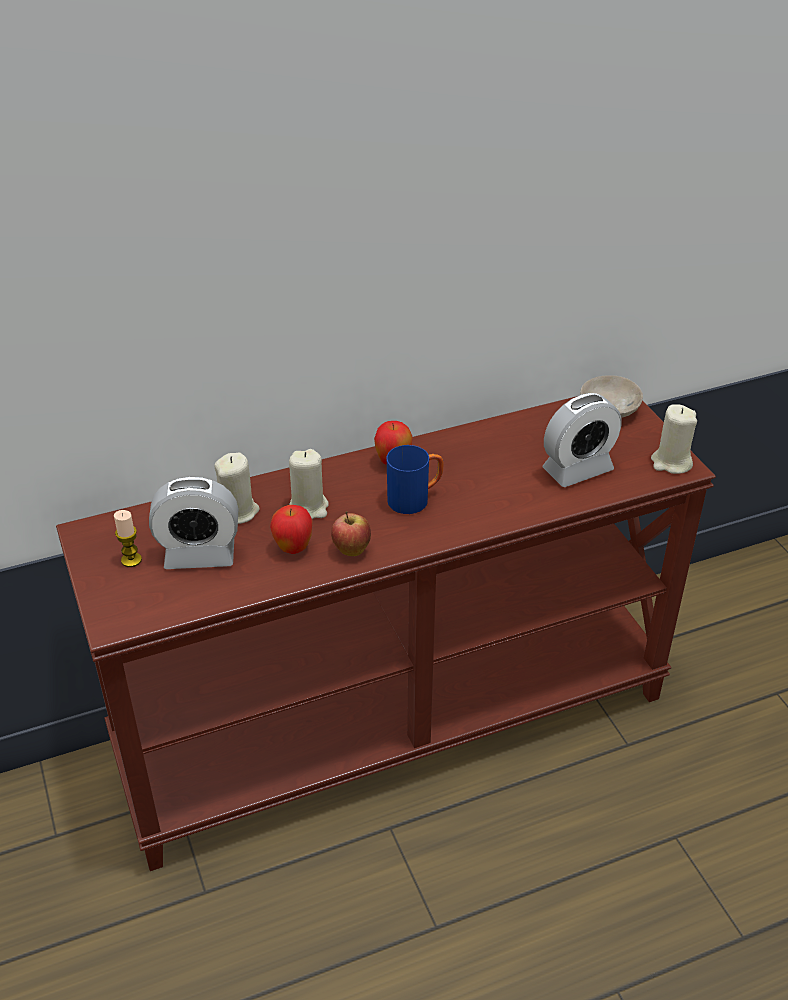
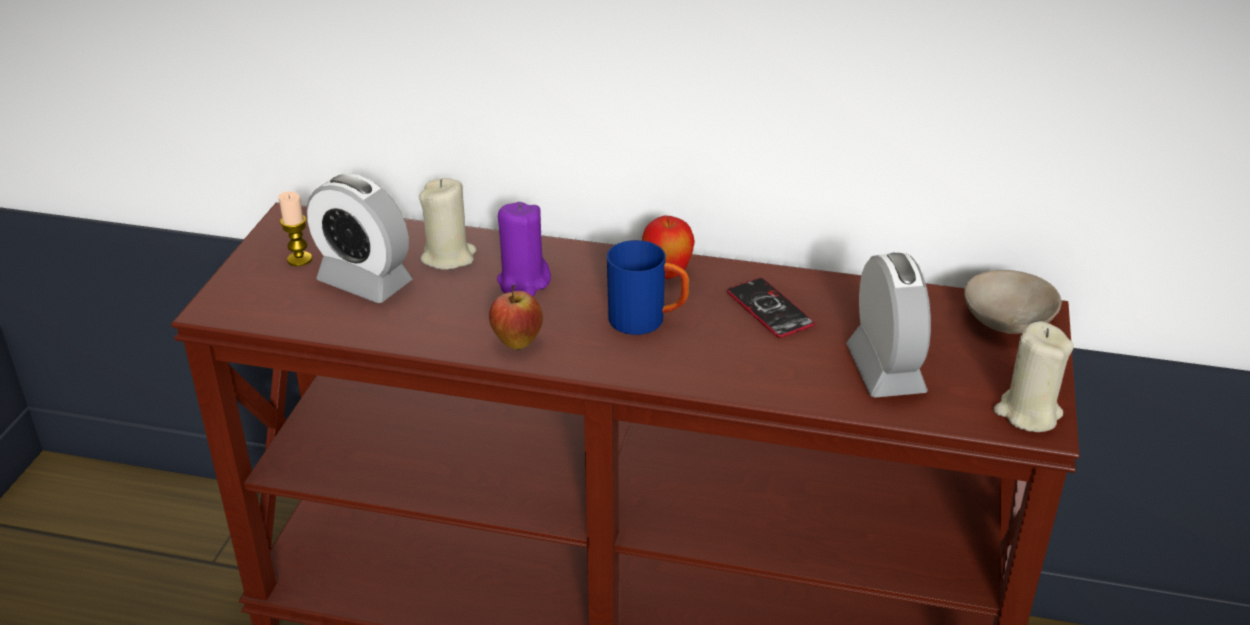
camera: 35 degrees right, 5 degrees down
(293, 548) = (461, 314): apple -> none
(309, 507) = (524, 282): beige candle -> purple candle
(477, 459) = (769, 309): none -> phone
(577, 469) = (885, 370): alarm clock -> alarm clock turned 105 degrees counterclockwise

